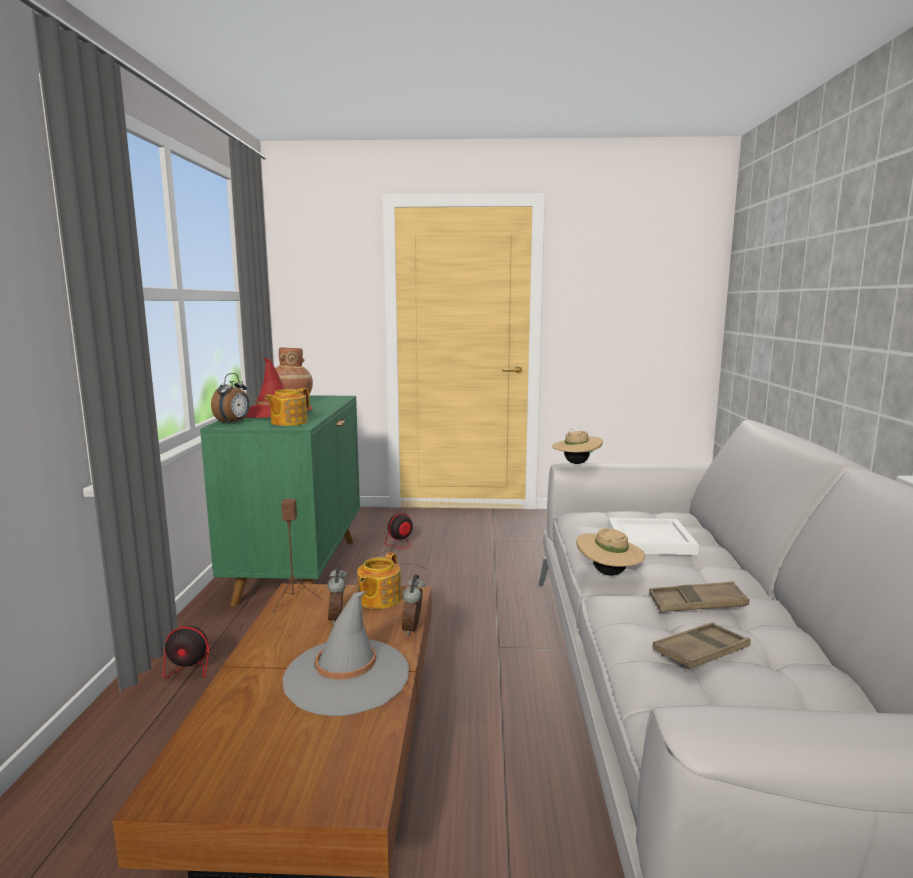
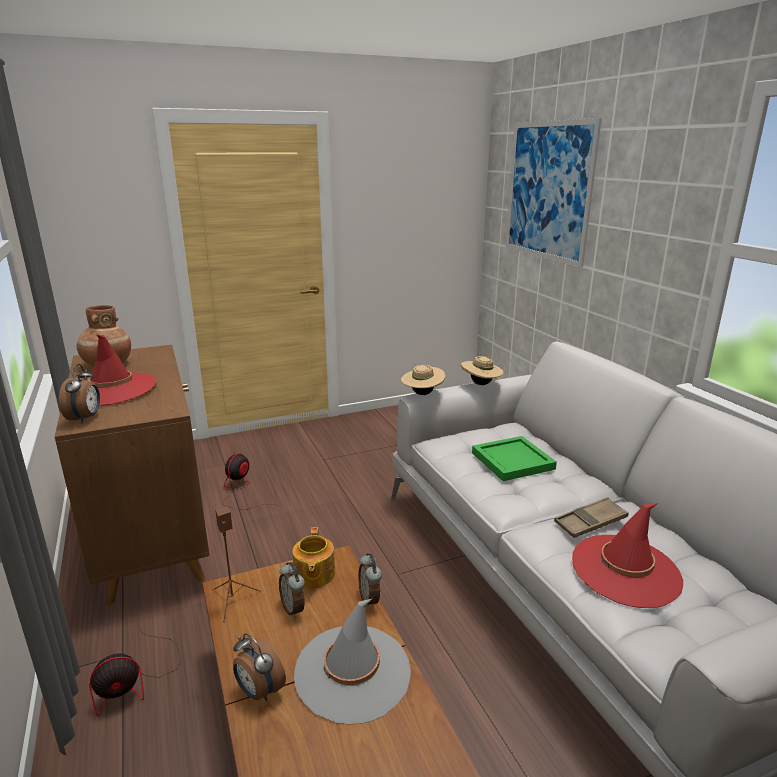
camera: 25 degrees left, 10 degrees up
(255, 666) = (259, 691): none -> alarm clock
(288, 422) = (151, 407): teapot -> none
(299, 569) = (153, 538): green cabinet -> brown cabinet
(608, 574) = (510, 506): beige hat -> beige hat (481, 384)
(651, 540) = (514, 461): white tray -> green tray
(701, 652) = (625, 570): brown tray -> red hat
(780, 260) = (548, 191): none -> picture

